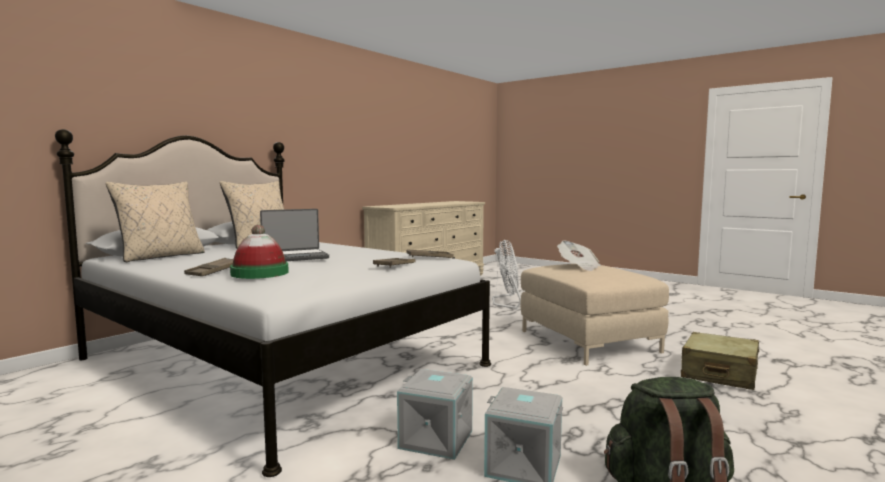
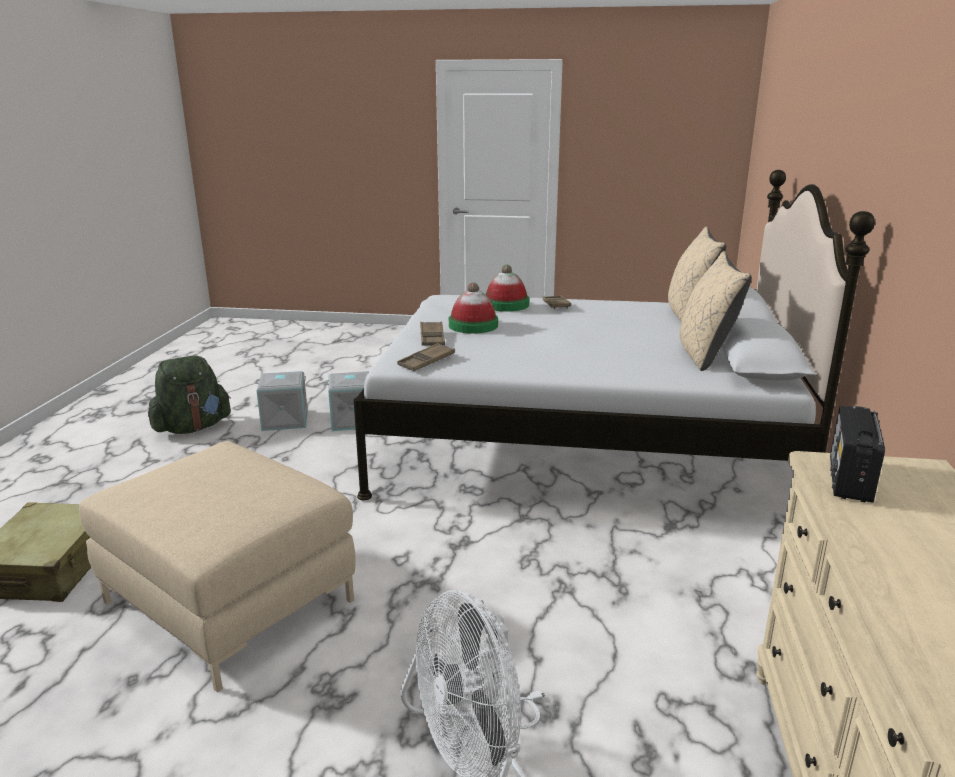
camera: 150 degrees right, 15 degrees up
(295, 257) = (558, 331): laptop -> none
(339, 268) = (473, 325): none -> hat
(397, 206) = (849, 480): none -> radio
(578, 267) = (234, 491): newspaper -> none

